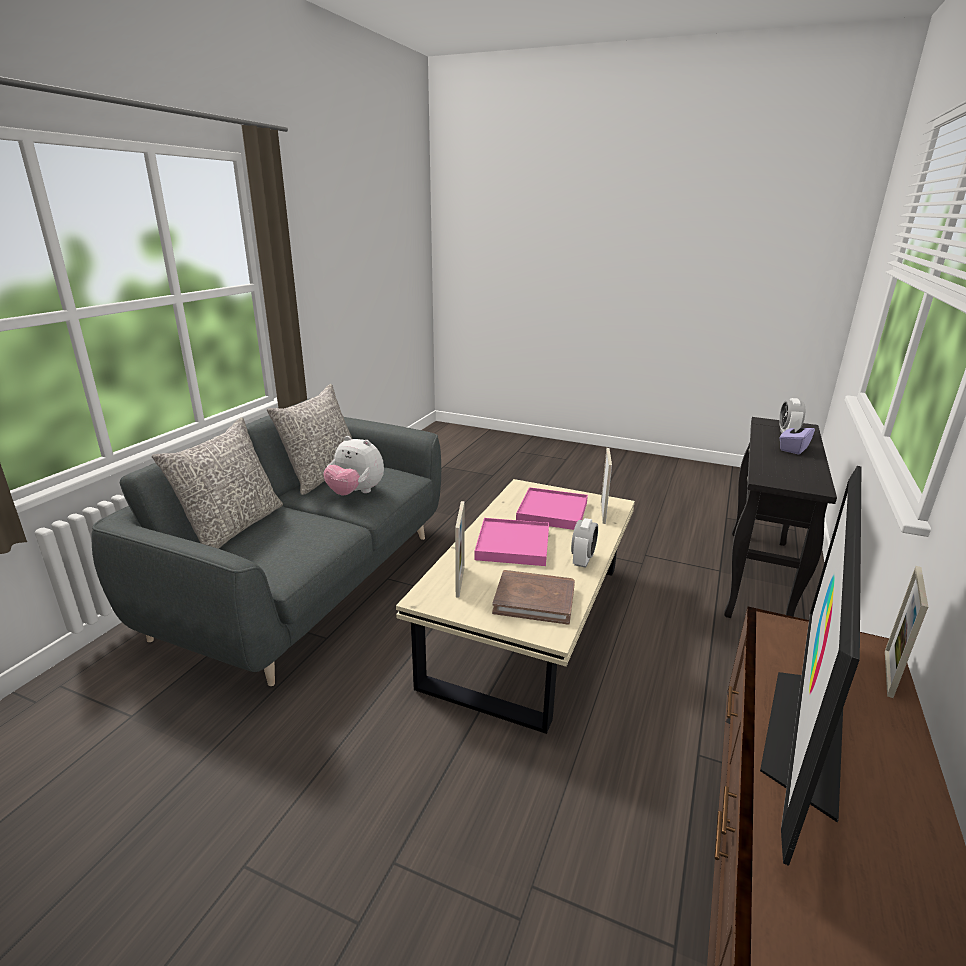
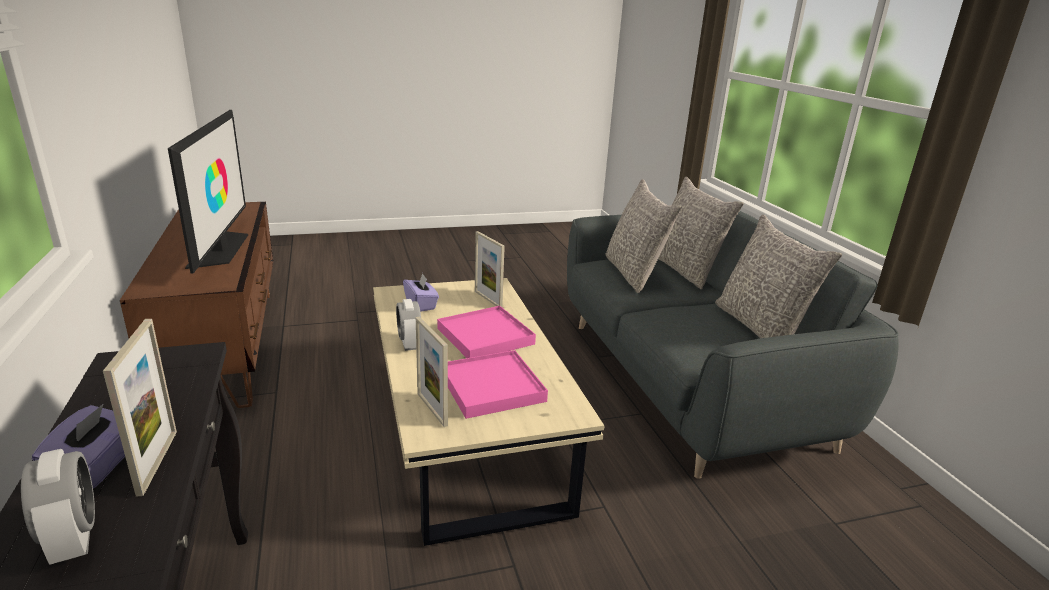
camera: 140 degrees right, 0 degrees up
(281, 545) = (634, 274): none -> grey pillow
(355, 493) = (686, 320): plush toy -> none
(534, 600) = (421, 304): brown book -> purple tissue box
(888, 673) = (147, 279): picture frame -> picture frame (157, 462)

